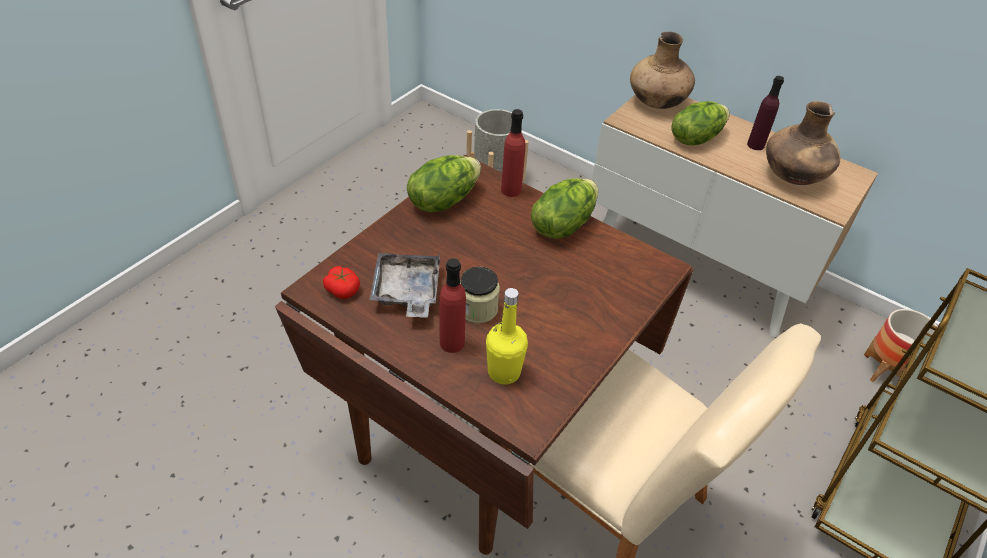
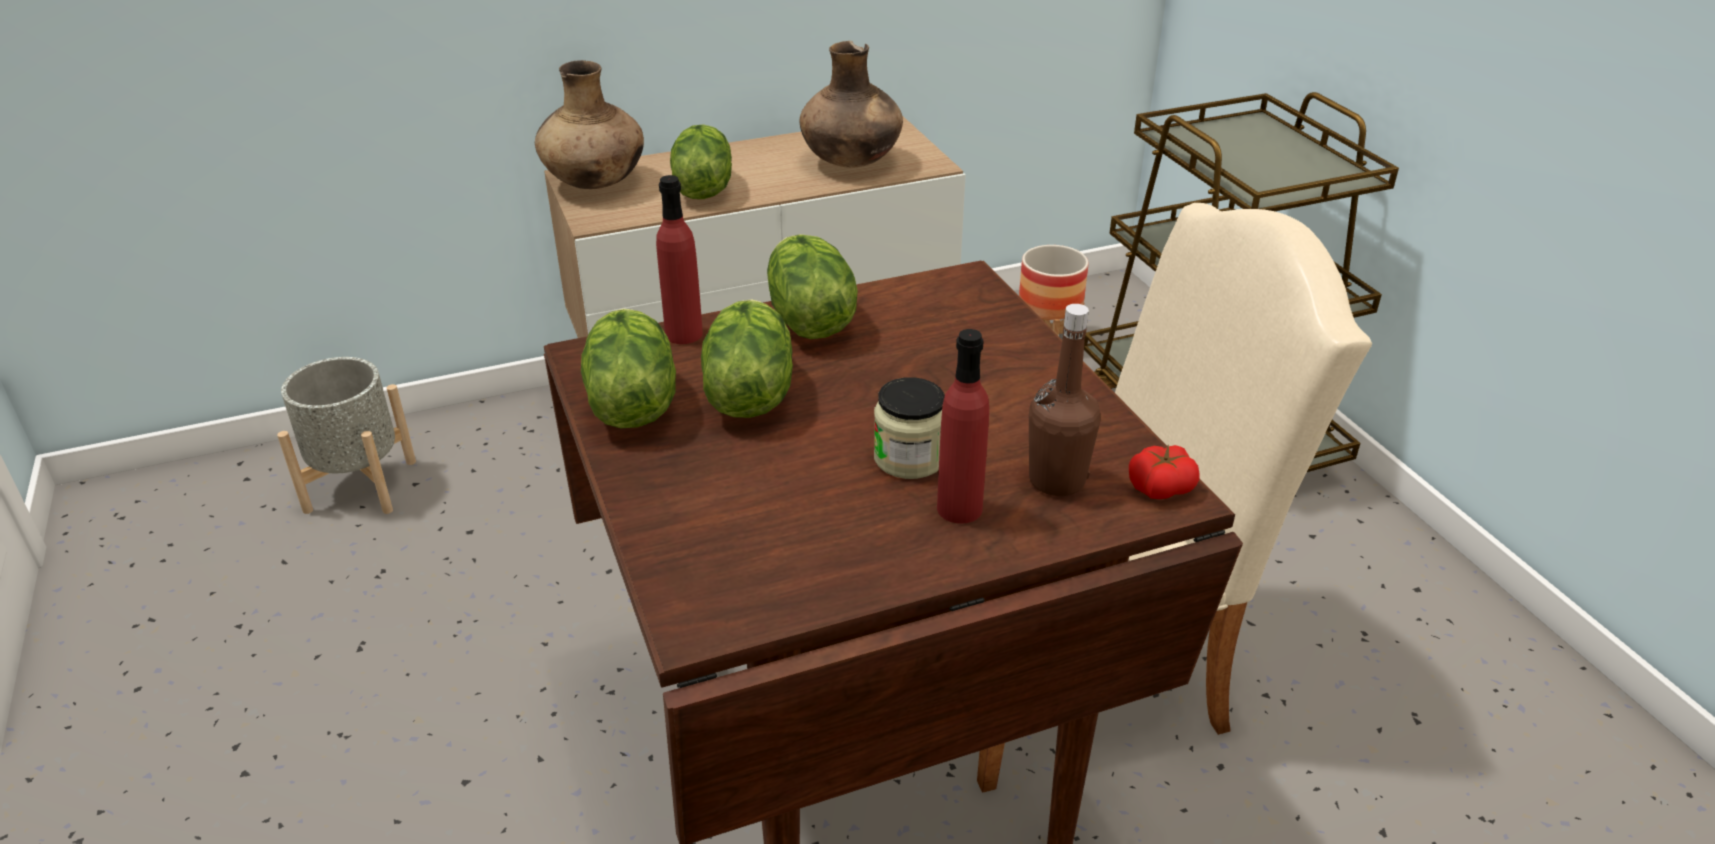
camera: 55 degrees left, 10 degrees down
(342, 289) = (731, 588): tomato -> tomato (1160, 487)
(406, 292) = (807, 516): grey tray -> none
(482, 232) = (747, 394): none -> lettuce
(504, 372) = (1056, 480): yellow bottle -> brown bottle
(755, 145) = (767, 158): purple bottle -> none

